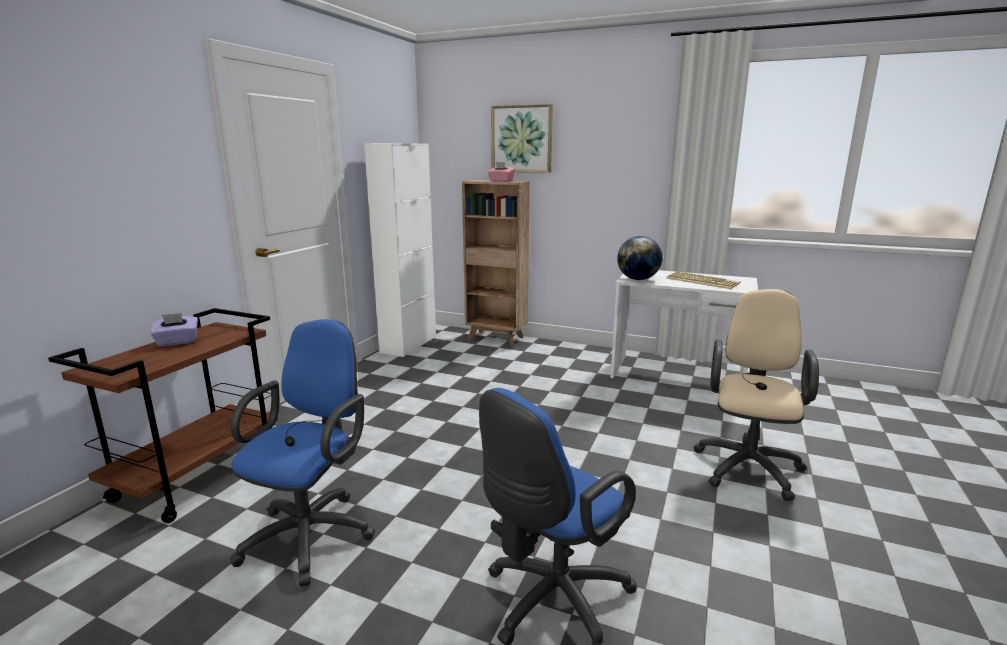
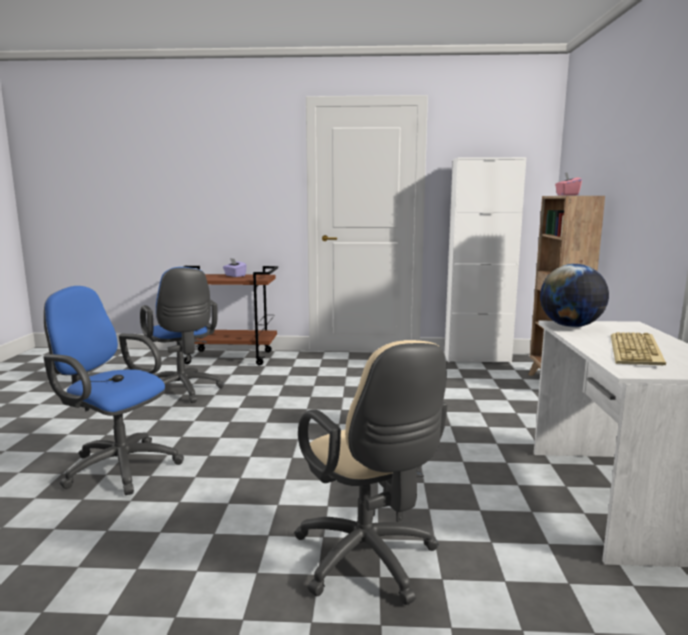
camera: 70 degrees right, 5 degrees down
(313, 532) = (183, 391): blue office chair -> blue office chair turned 60 degrees clockwise
(522, 139) = (611, 143): picture -> none
(748, 465) = (369, 561): beige office chair -> beige office chair turned 60 degrees clockwise

